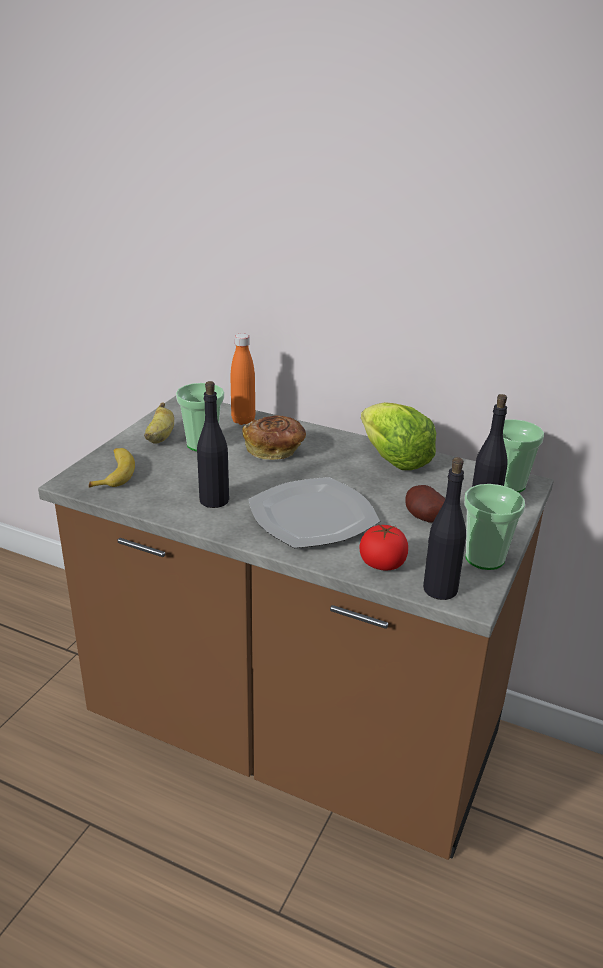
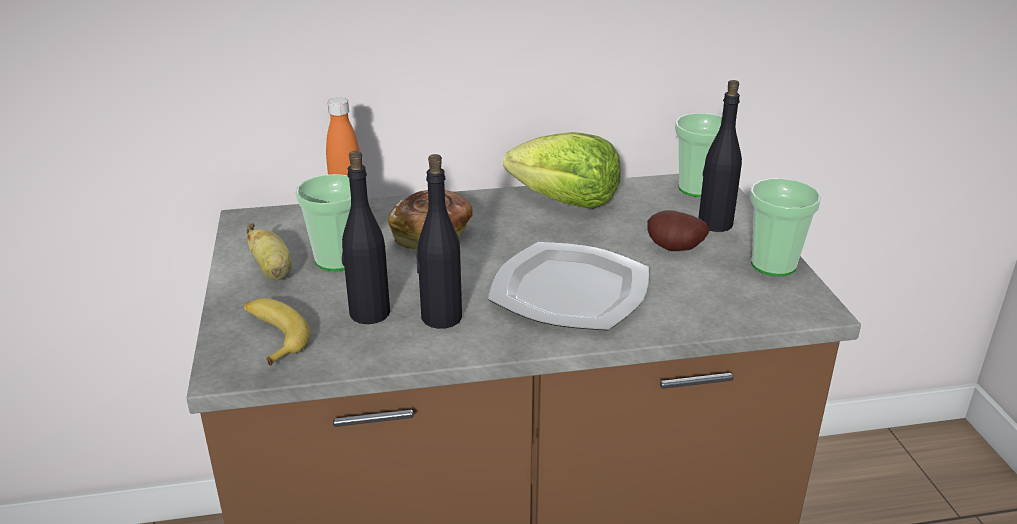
camera: 35 degrees left, 0 degrees up
(382, 564) = (700, 310): tomato -> none
(439, 589) = (779, 310): black bottle -> black bottle (369, 313)

